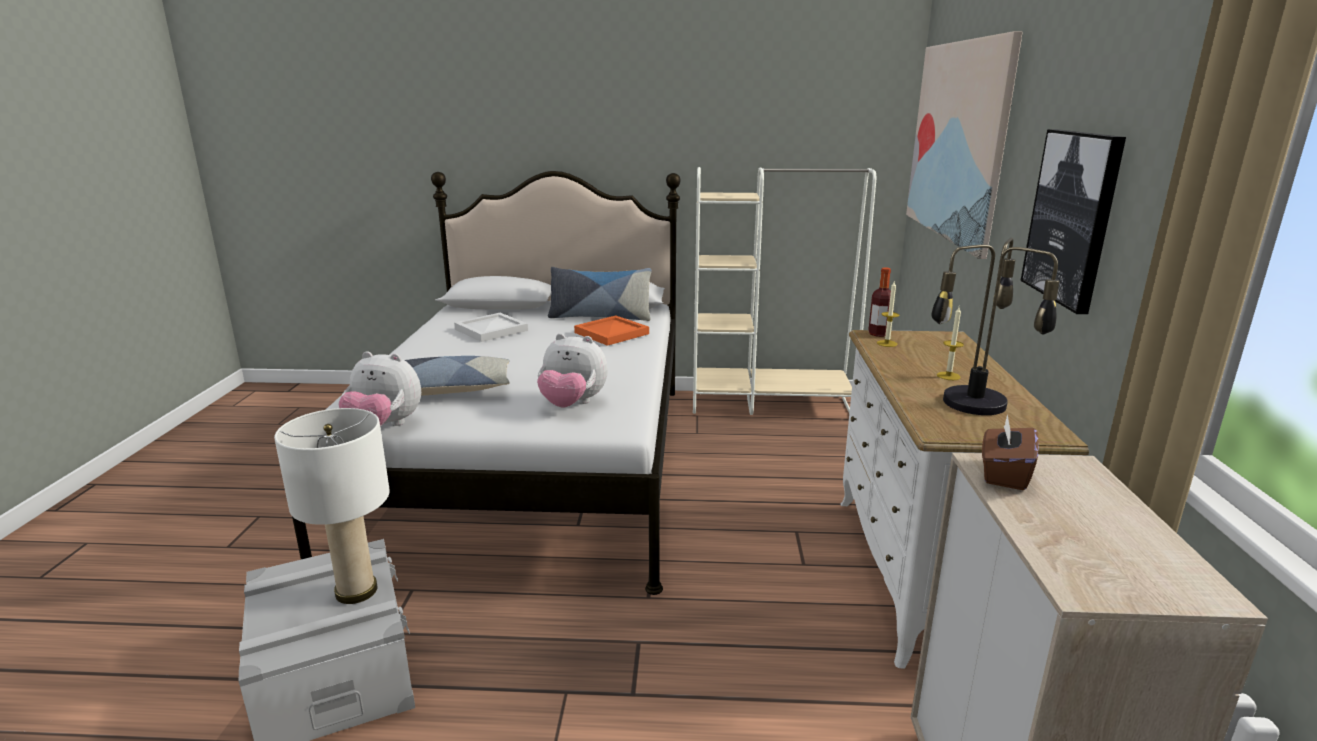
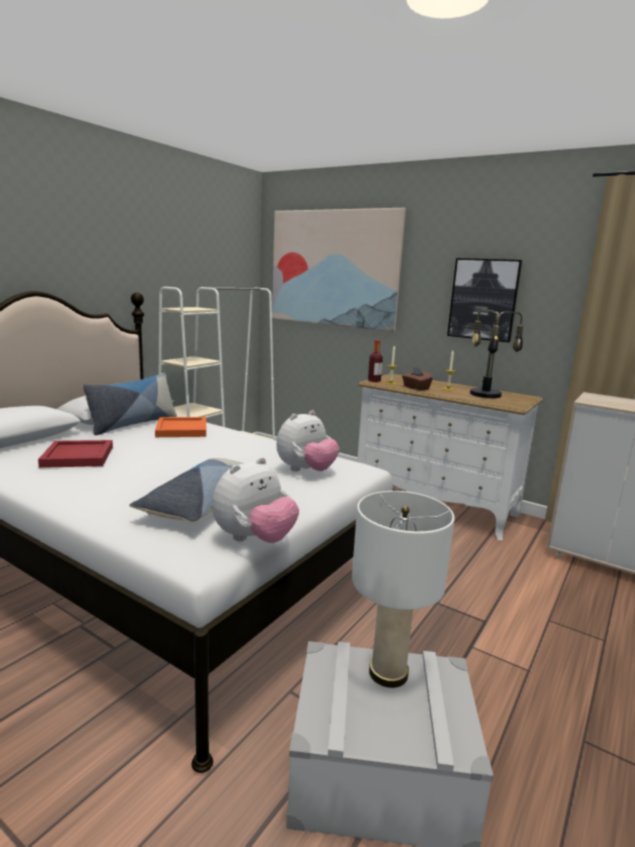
camera: 60 degrees left, 5 degrees down
(490, 330) = (76, 457): white tray -> red tray
(1004, 474) = (599, 402): brown tissue box -> brown tissue box (416, 388)

